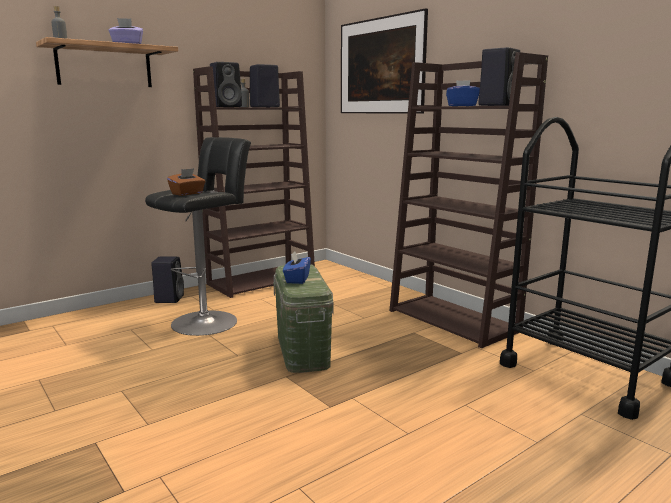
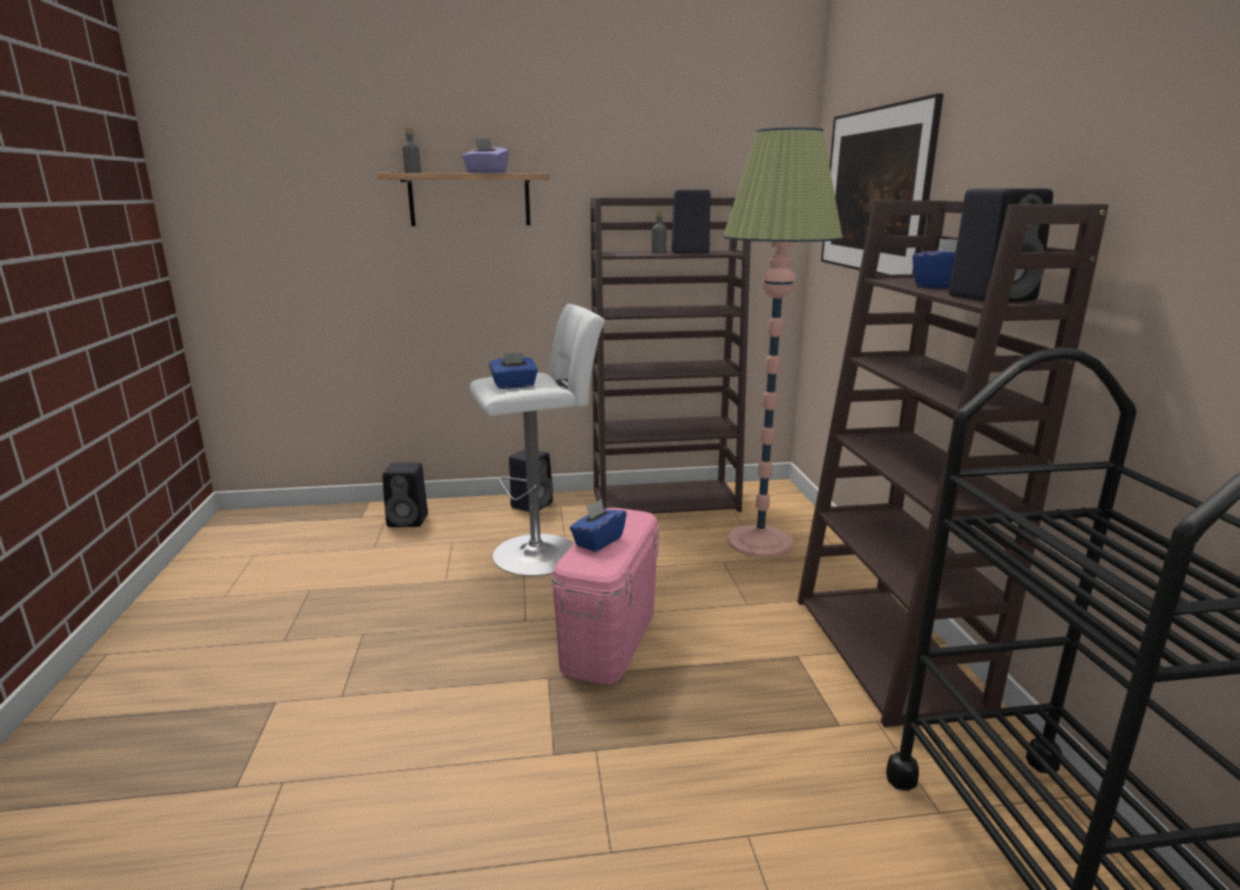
camera: 30 degrees right, 5 degrees up
(187, 193) = (514, 385): brown tissue box -> blue tissue box
(208, 321) = (542, 552): black stool -> white stool
(227, 107) = (628, 253): black speaker -> black speaker (409, 520)
(303, 350) = (610, 638): green storage box -> pink storage box
(341, 290) = (759, 542): none -> floor lamp

